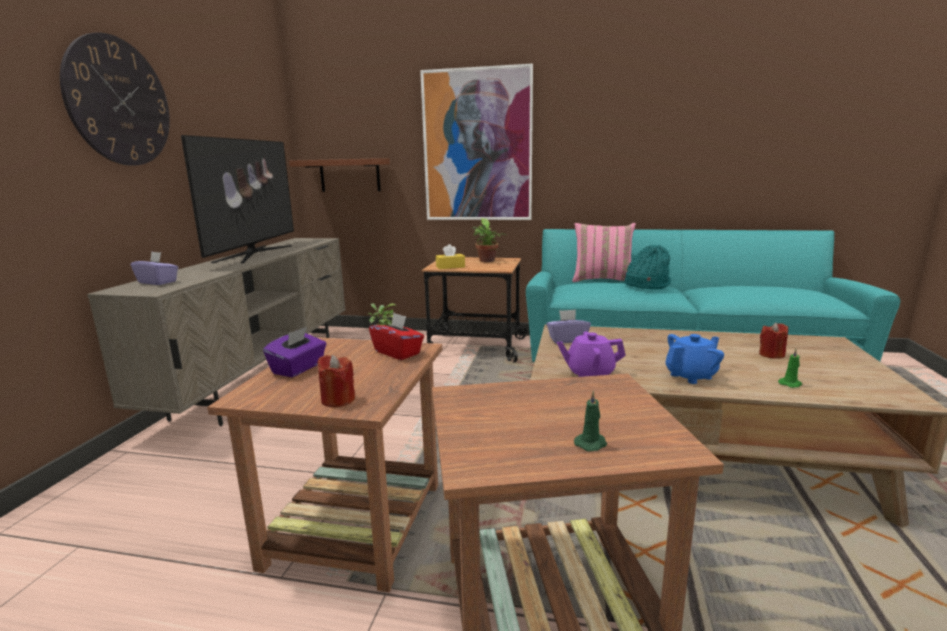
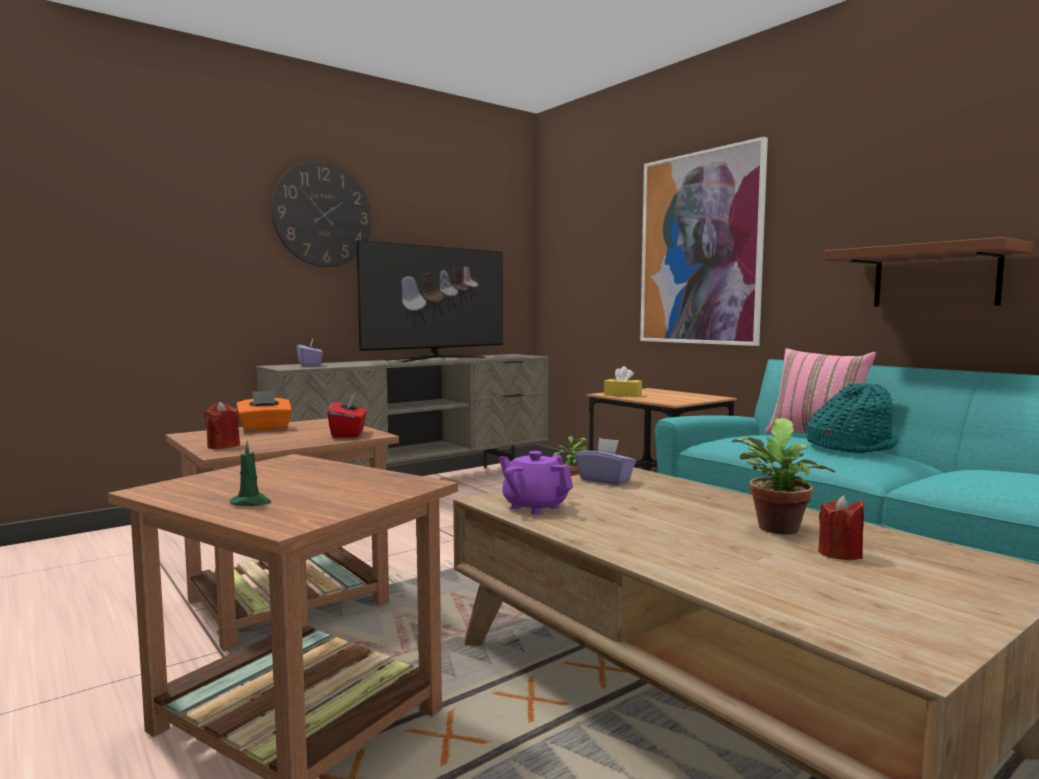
camera: 40 degrees right, 10 degrees down
(298, 368) = (265, 429): purple tissue box -> orange tissue box
(350, 175) = (576, 288): brown shelf -> brown shelf (935, 277)
(487, 261) = (682, 396): potted plant -> potted plant (777, 530)
(691, 376) = (640, 538): blue teapot -> none
(790, 384) = (753, 581): green candle -> none

